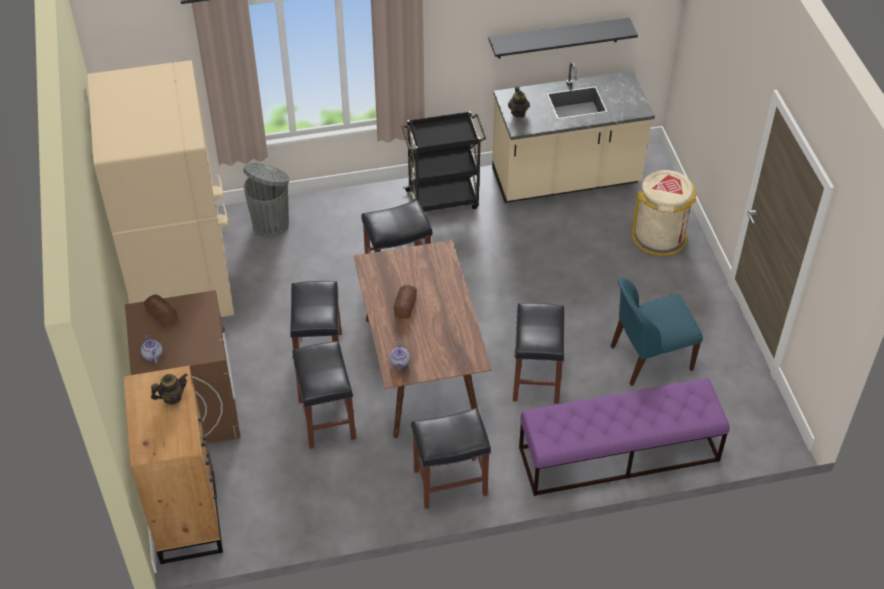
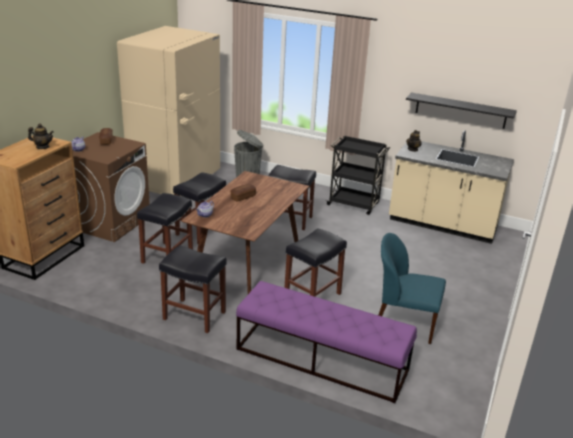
camera: 35 degrees right, 20 degrees down
(660, 236) = (480, 272): beige trash can -> none

